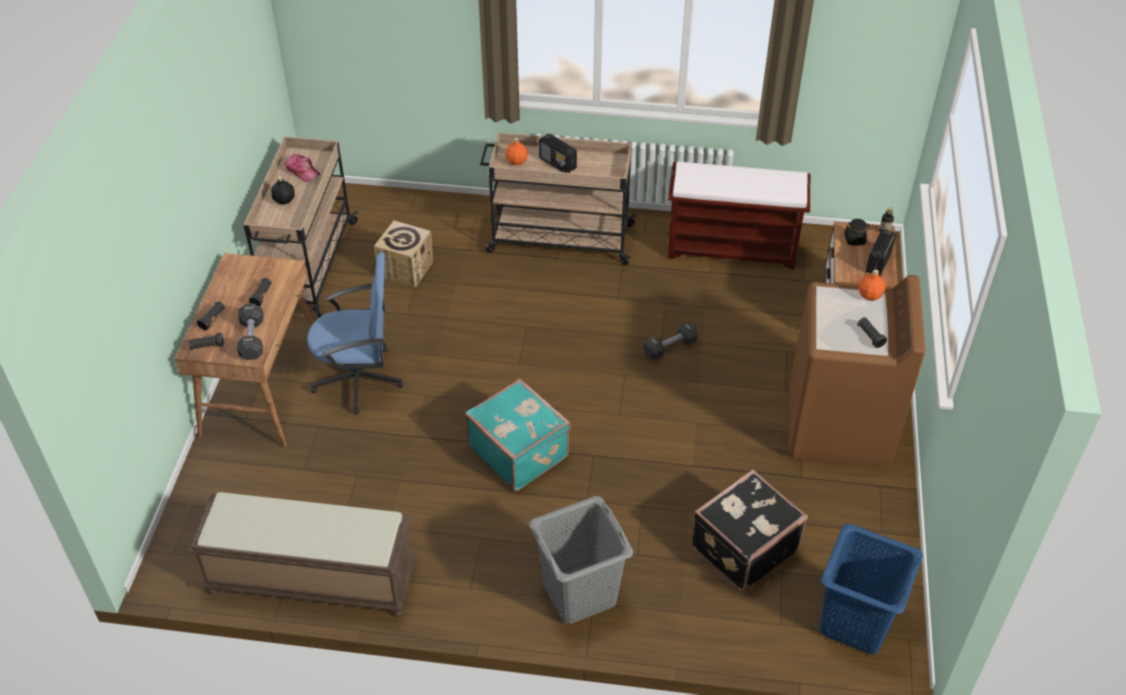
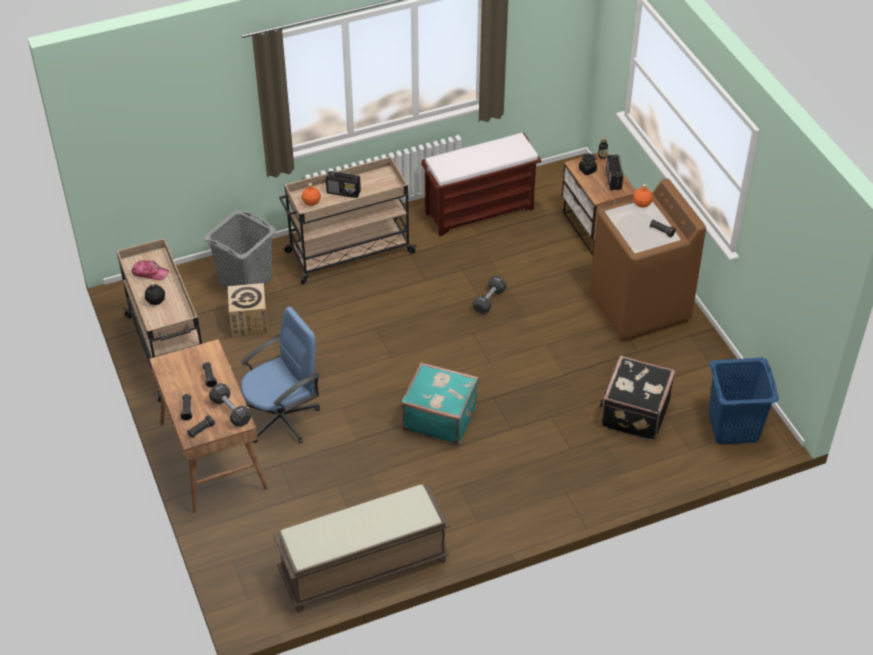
camera: 30 degrees left, 0 degrees up
(578, 593) = (551, 490): grey laundry basket -> grey laundry basket (245, 281)

